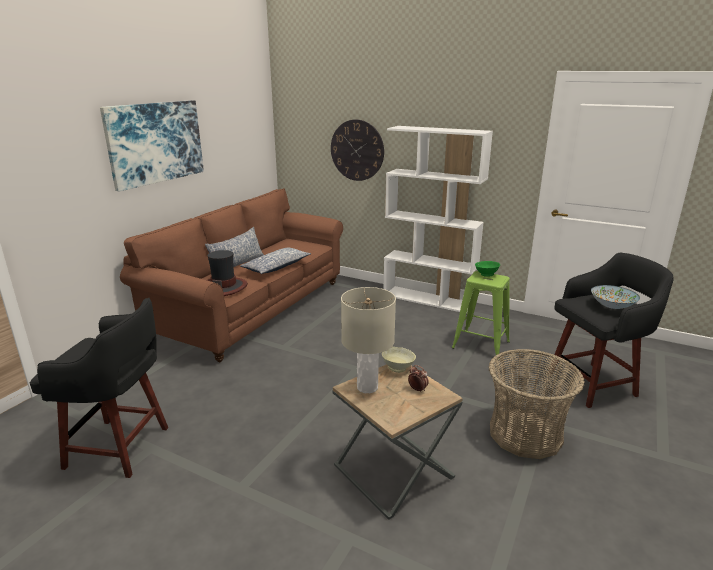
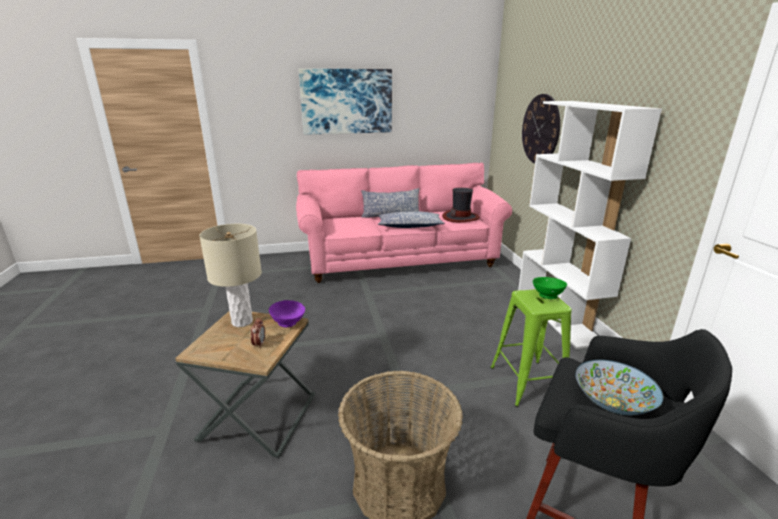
camera: 50 degrees right, 0 degrees up
(121, 447) = (199, 300): black stool -> none
(224, 287) = (345, 226): hat -> hat (460, 217)
(252, 309) = (399, 259): brown sofa -> pink sofa
(398, 368) = (288, 323): beige bowl -> purple bowl

